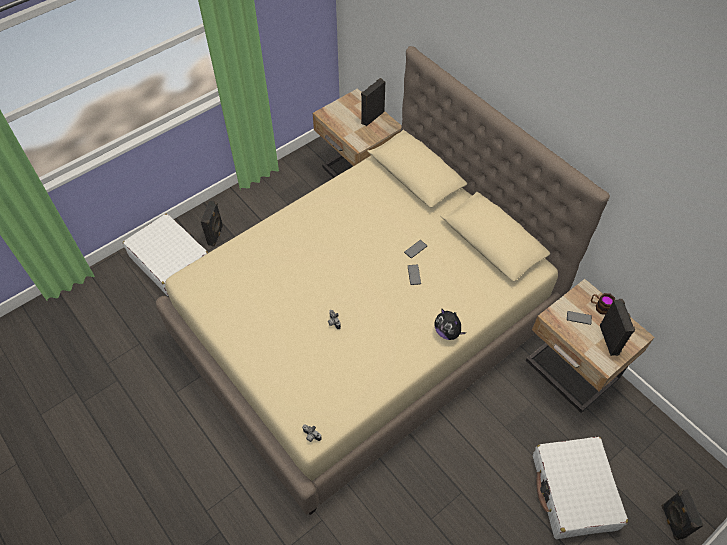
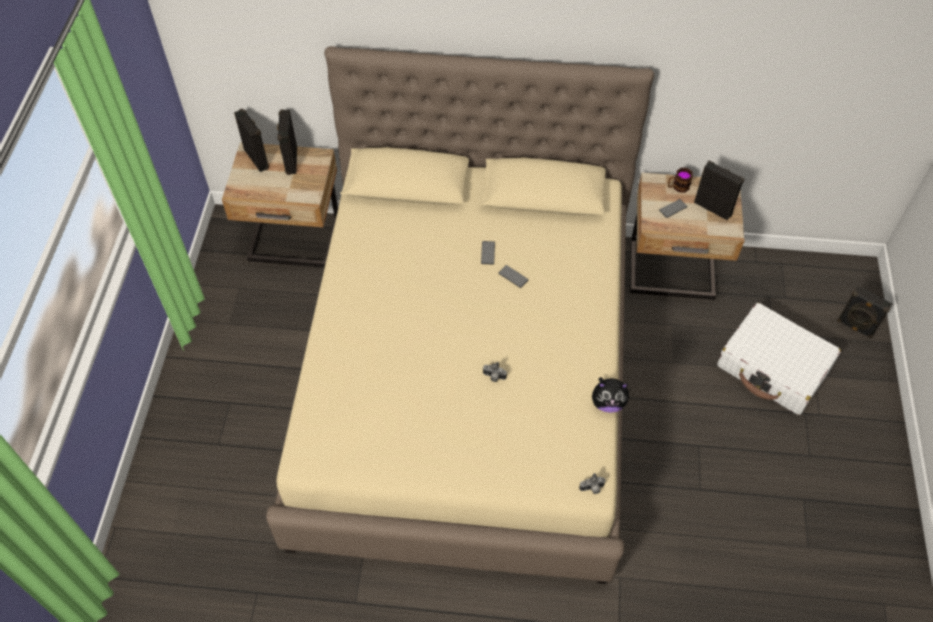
camera: 45 degrees left, 0 degrees up
(170, 261) = (189, 484): white suitcase -> none
(216, 235) = (210, 417): black speaker -> black speaker (257, 158)
(447, 332) = (597, 302): plush toy -> plush toy (608, 403)

